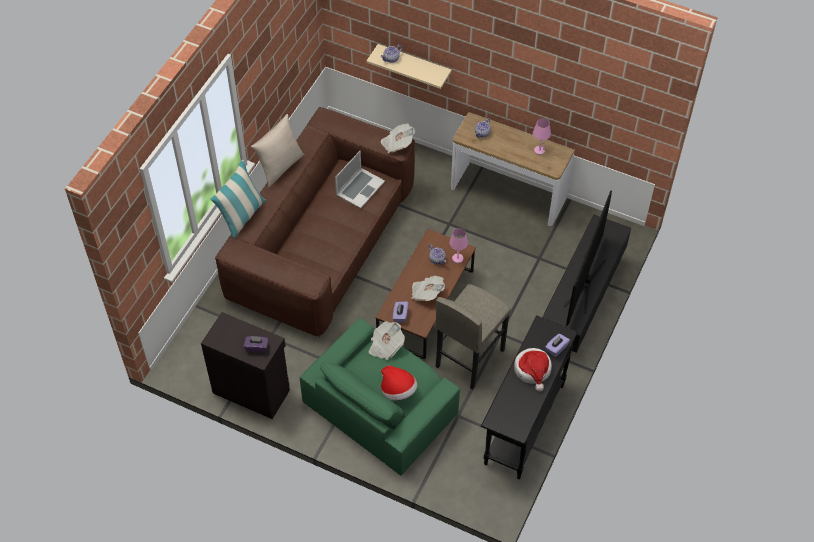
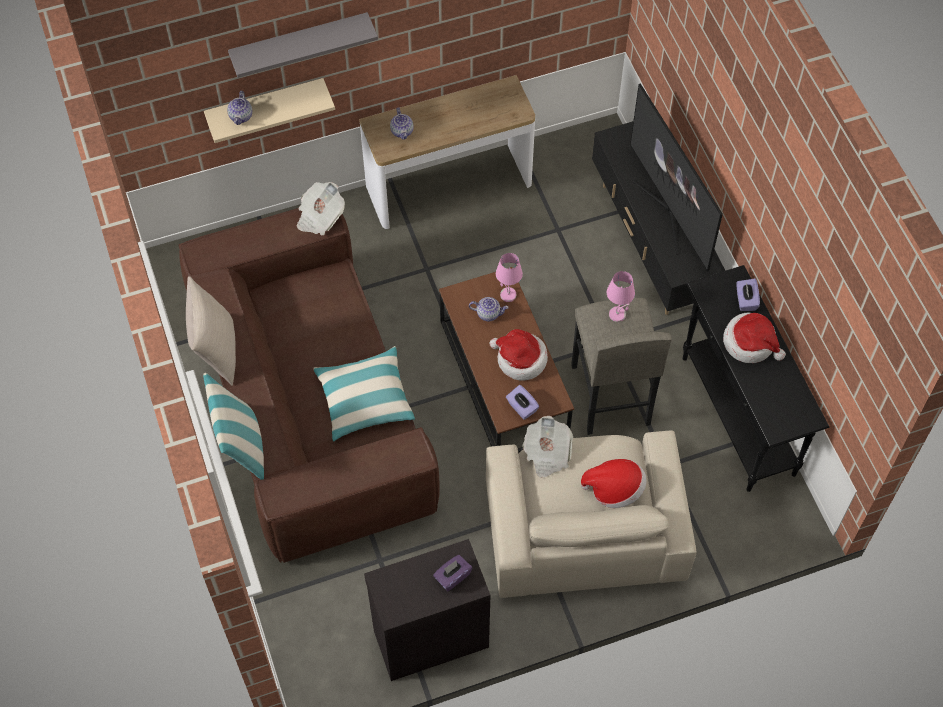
camera: 45 degrees left, 5 degrees up
(331, 249) = (365, 399): none -> pillow
(360, 188) = (316, 303): laptop -> none
(380, 407) = (583, 527): green armchair -> beige armchair
(426, 293) = (520, 359): newspaper -> hat
(441, 37) = (300, 43): none -> grey shelf
(539, 151) = (483, 104): pink table lamp -> pink table lamp (617, 314)

